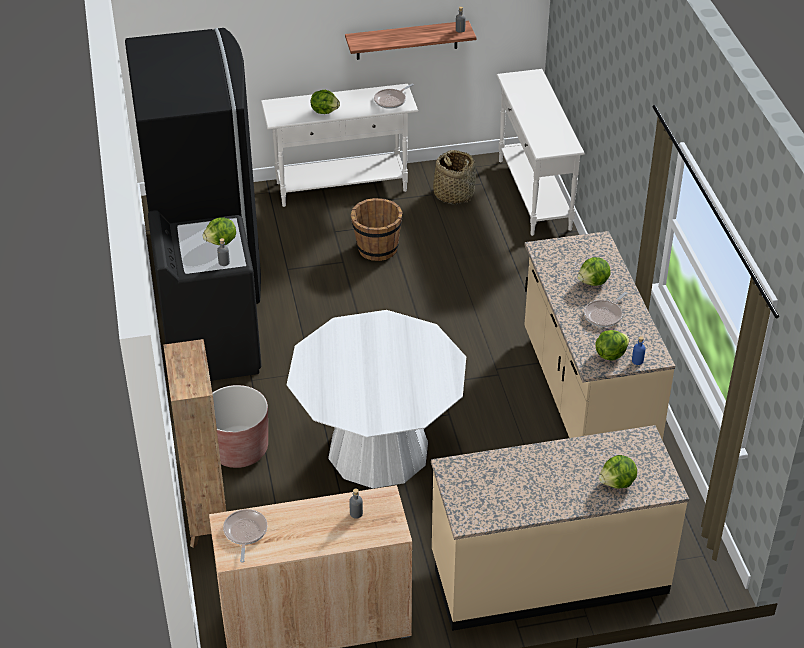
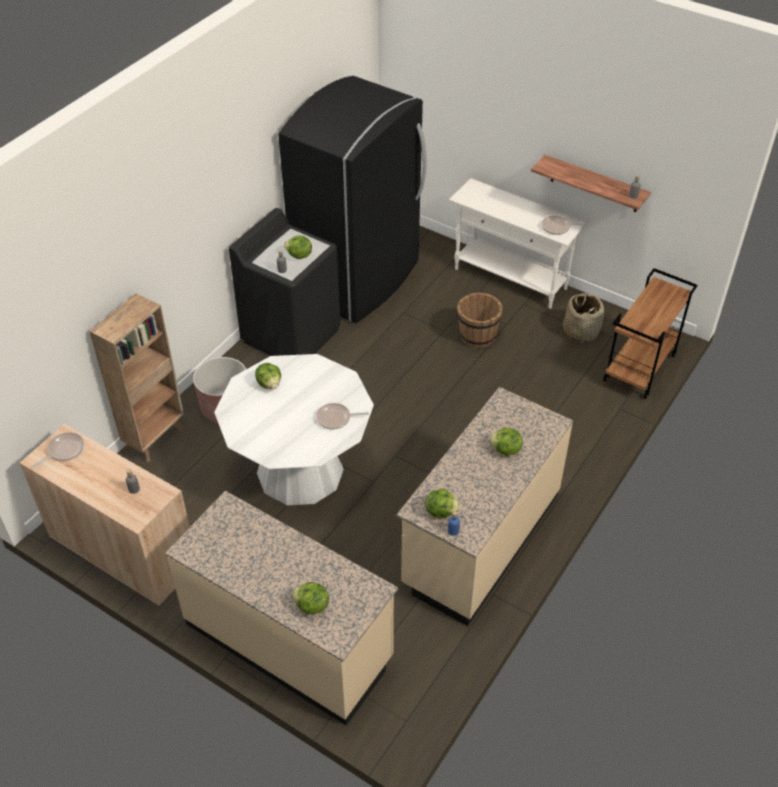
camera: 45 degrees right, 5 degrees up
(325, 111) = (501, 209): lettuce -> lettuce (269, 384)
(534, 195) = (640, 369): white console table -> brown cart
(604, 315) = (478, 480): frying pan -> frying pan (336, 418)

